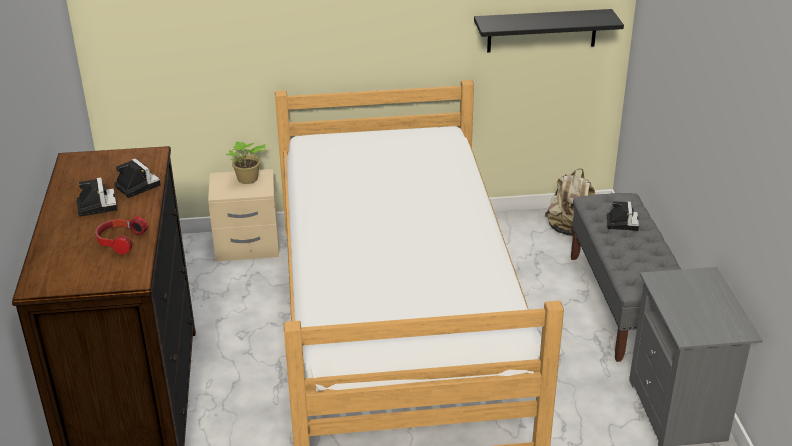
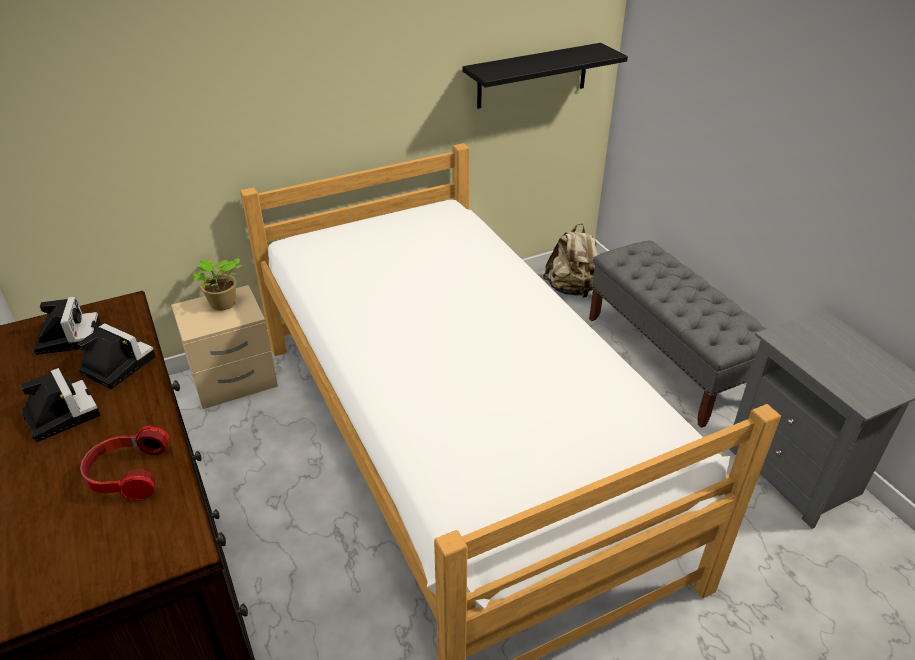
camera: 20 degrees left, 5 degrees up
(621, 222) = (661, 274): camera -> camera (68, 336)

